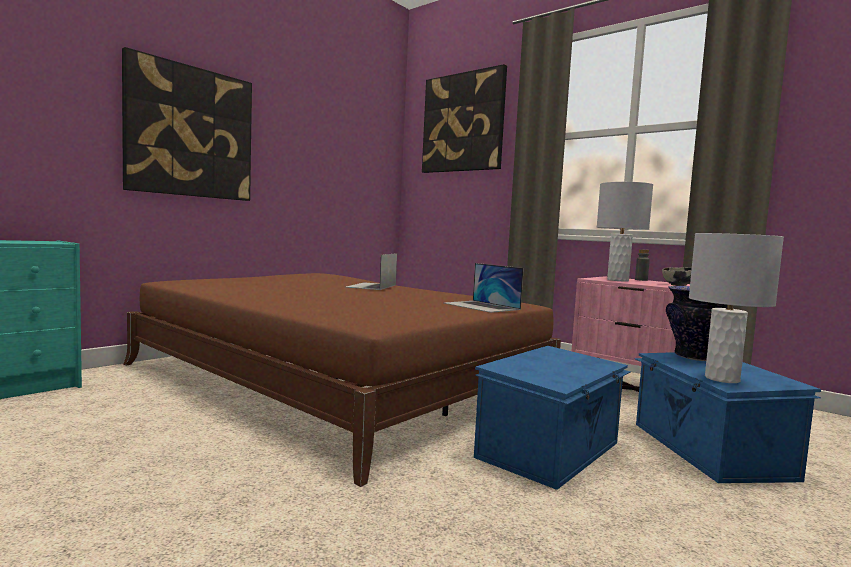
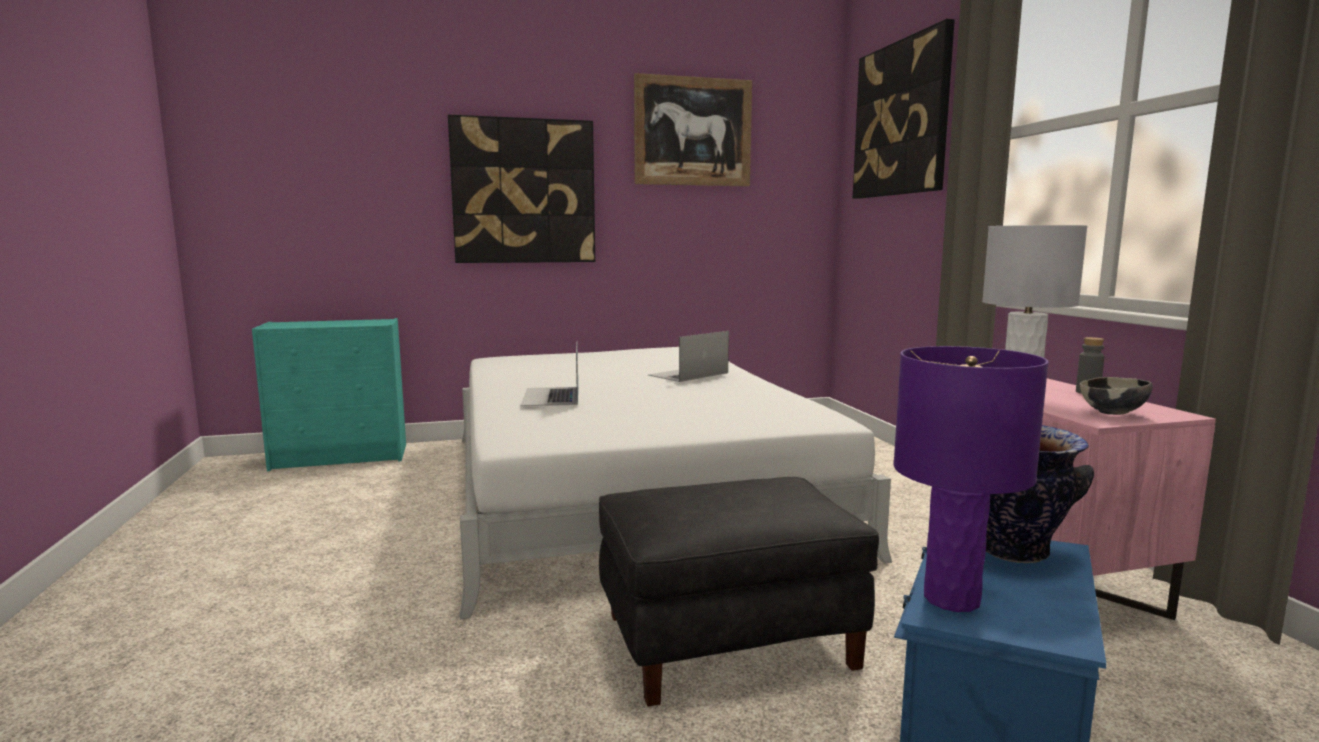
camera: 35 degrees right, 5 degrees up
(319, 108) = (693, 132): none -> picture
(336, 379) = (627, 487): brown bed -> white bed
(481, 306) = (740, 421): laptop -> laptop (551, 396)
(551, 450) = (728, 639): blue storage box -> black ottoman
(722, 379) = (951, 599): grey table lamp -> purple table lamp

